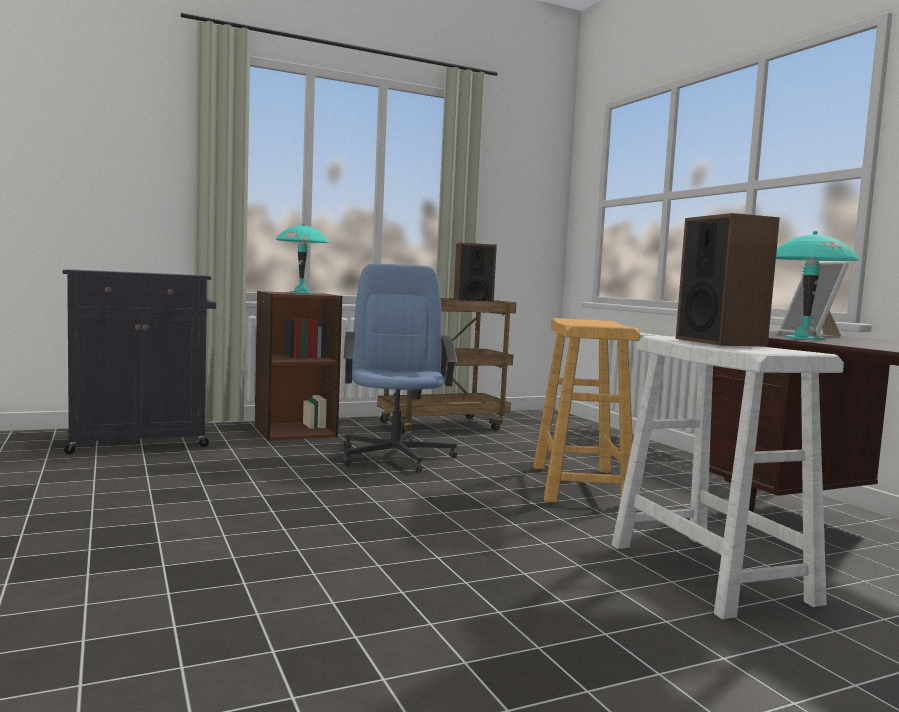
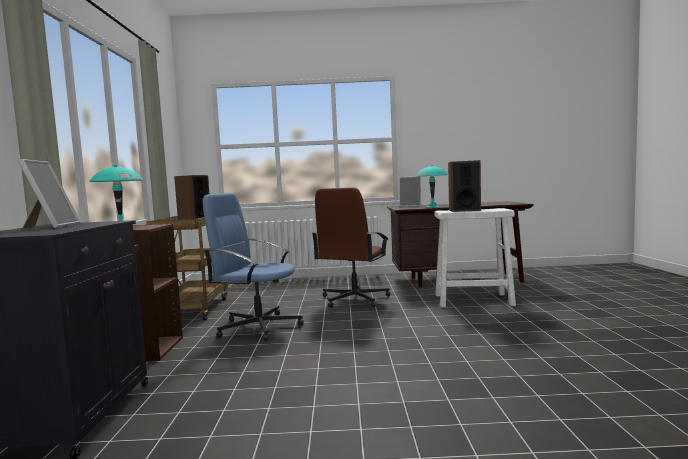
camera: 65 degrees left, 0 degrees up
(155, 272) = (51, 226): none -> picture frame
(580, 485) = (354, 299): beige stool -> brown office chair

